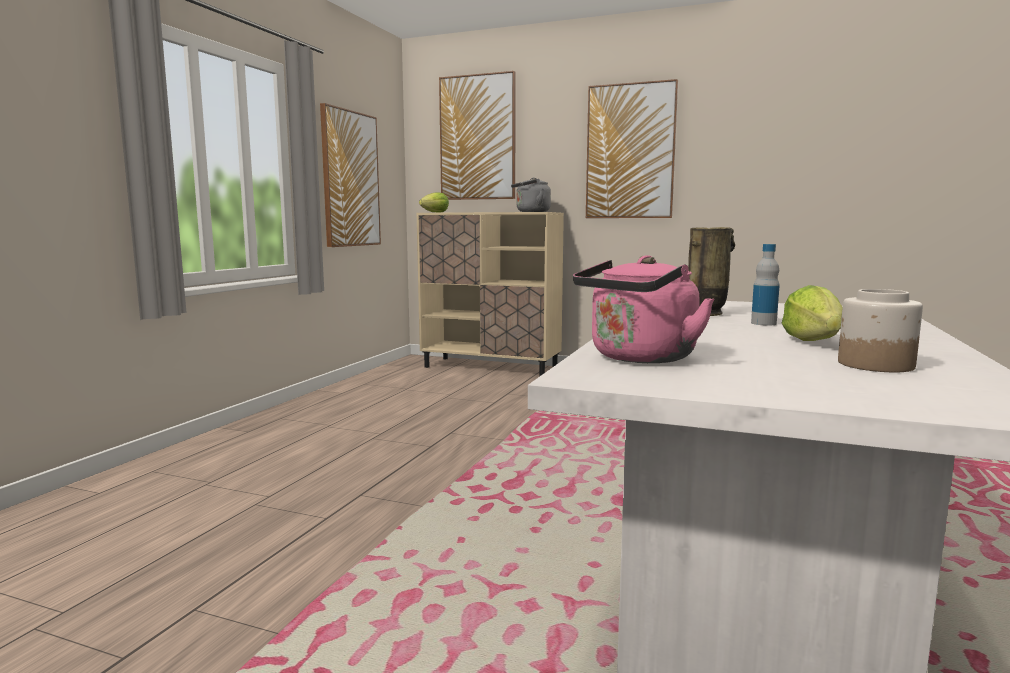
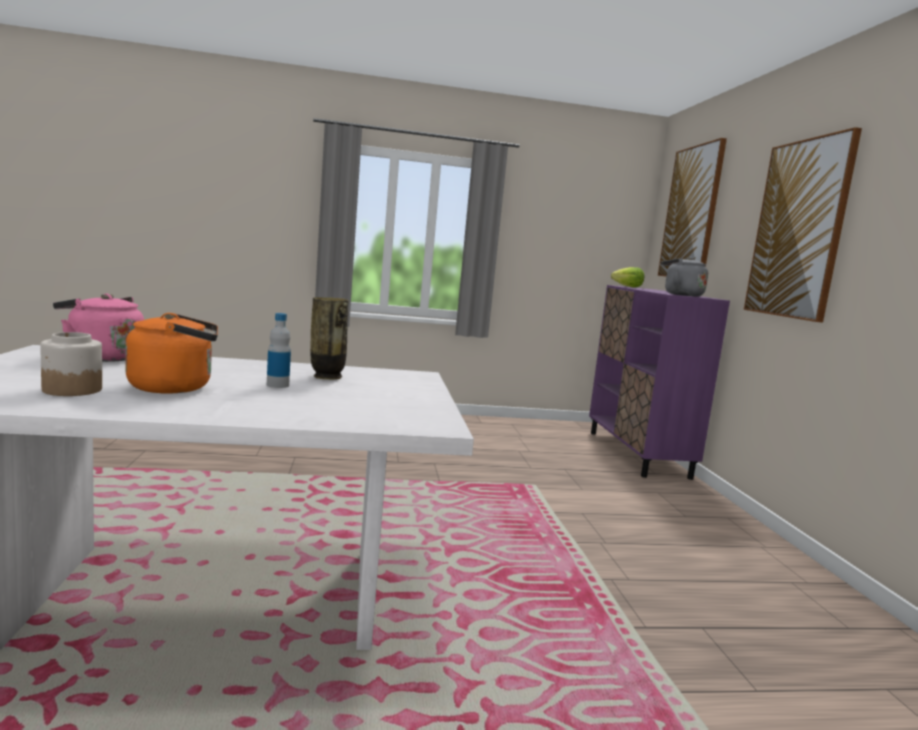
camera: 60 degrees right, 0 degrees up
(350, 179) = (554, 250): picture -> none
(491, 367) = (637, 454): beige cabinet -> purple cabinet
(814, 342) = (176, 387): lettuce -> orange kettle

